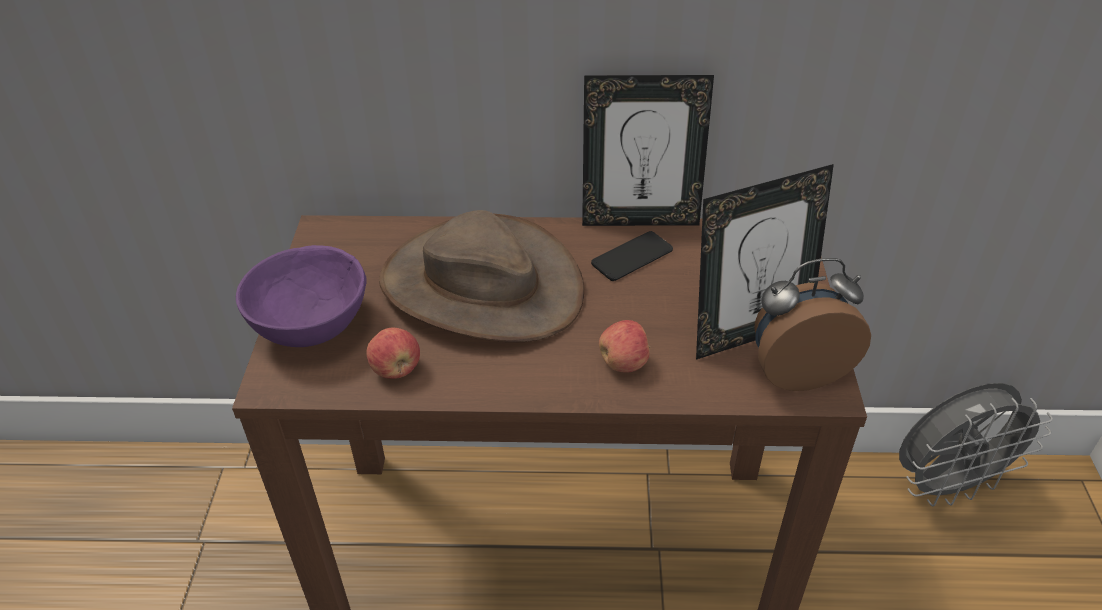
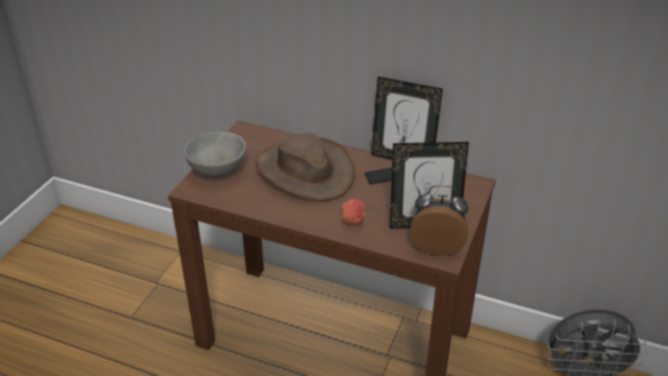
camera: 20 degrees right, 5 degrees down
(309, 326) = (217, 170): purple bowl -> grey bowl
(396, 369) = (246, 197): apple -> none

